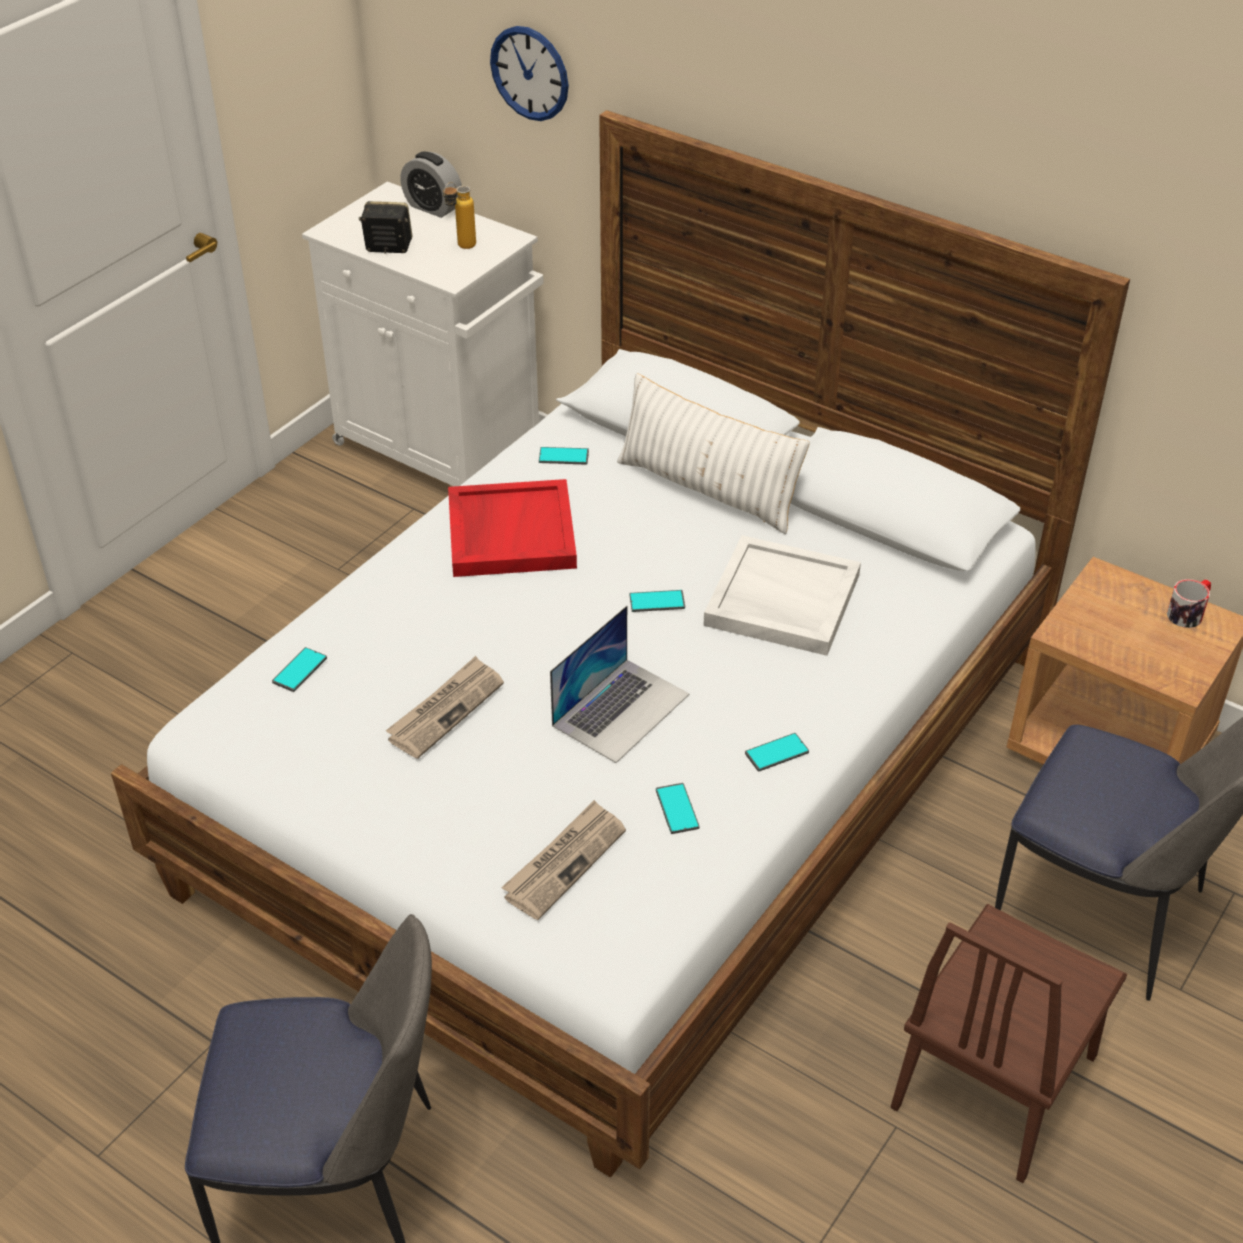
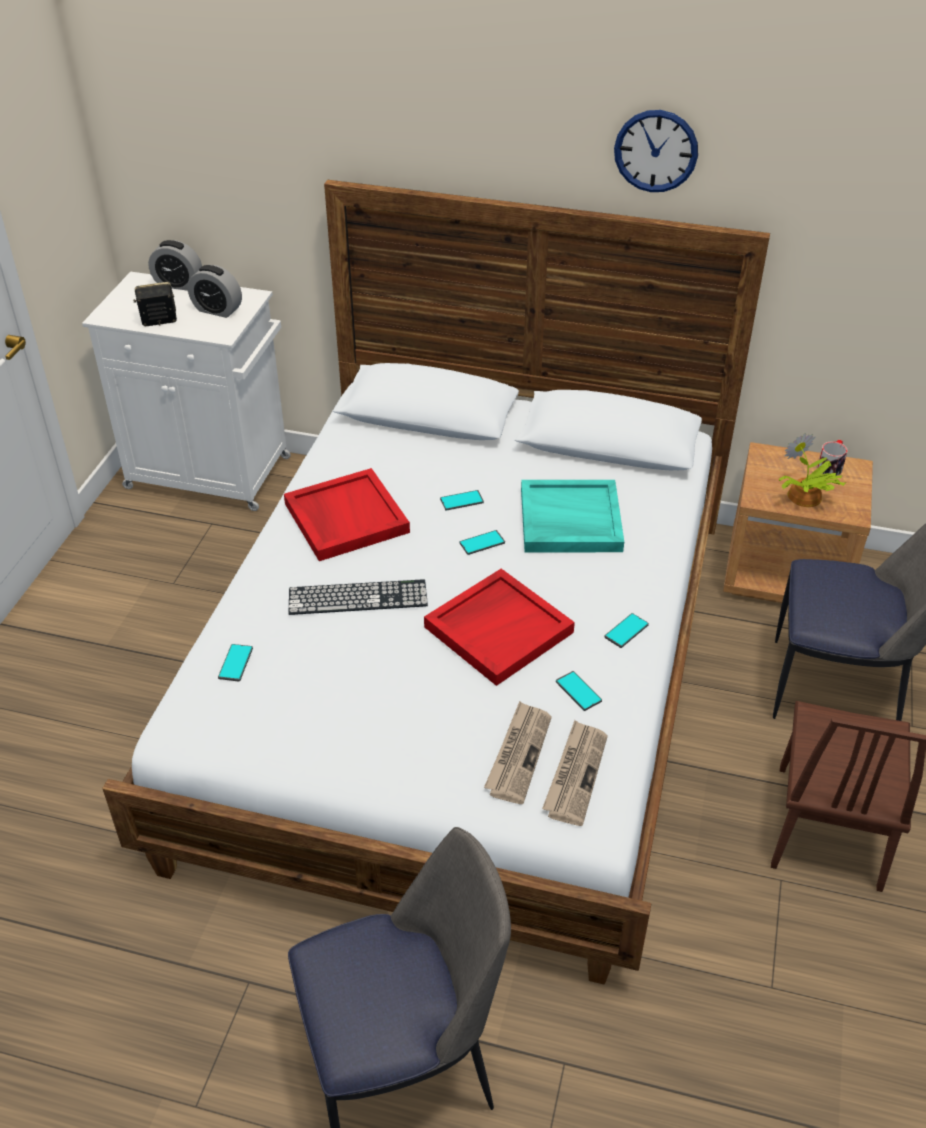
camera: 20 degrees left, 0 degrees up
(445, 710) = (367, 663): newspaper -> newspaper (575, 774)
(461, 248) = (217, 310): bottle -> alarm clock
(474, 630) = (358, 597): none -> keyboard
(530, 73) = (253, 161): wall clock -> wall clock (656, 151)
(563, 456) = (355, 452): phone -> phone (462, 501)
(621, 709) = (498, 628): laptop -> red tray
(707, 489) = (474, 453): white pillow -> none
(781, 600) = (569, 521): white tray -> turquoise tray
(1125, 646) = (804, 497): none -> potted plant

